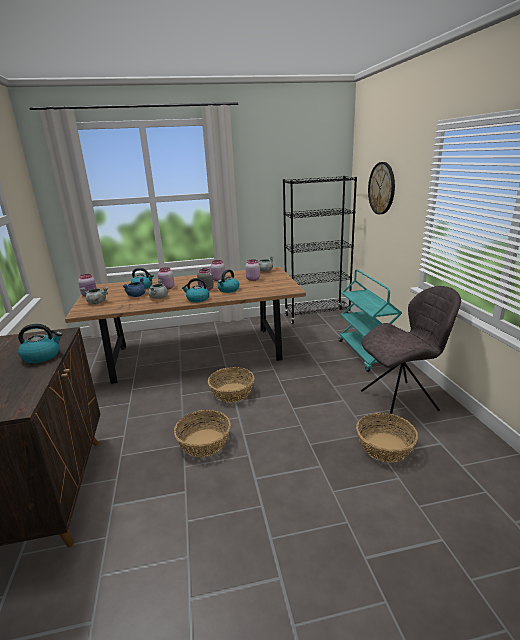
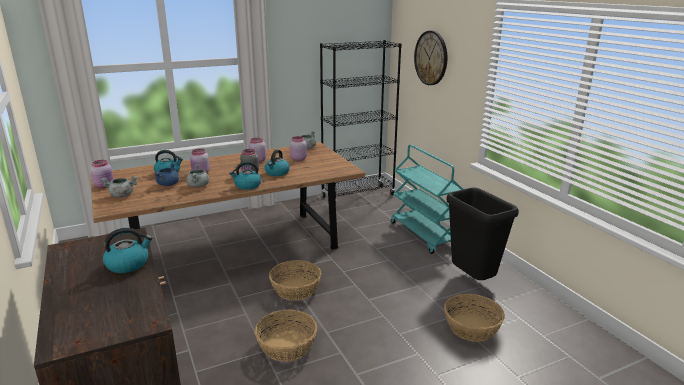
camera: 15 degrees left, 0 degrees up
(401, 400) = (473, 280): grey chair -> black trash can

